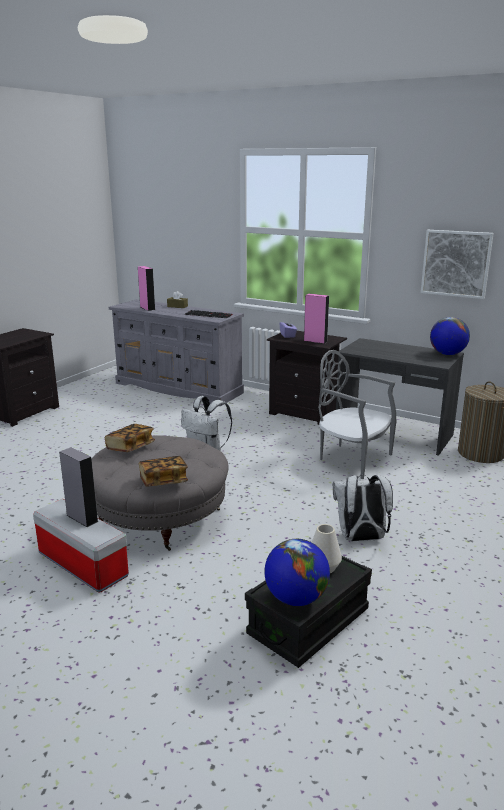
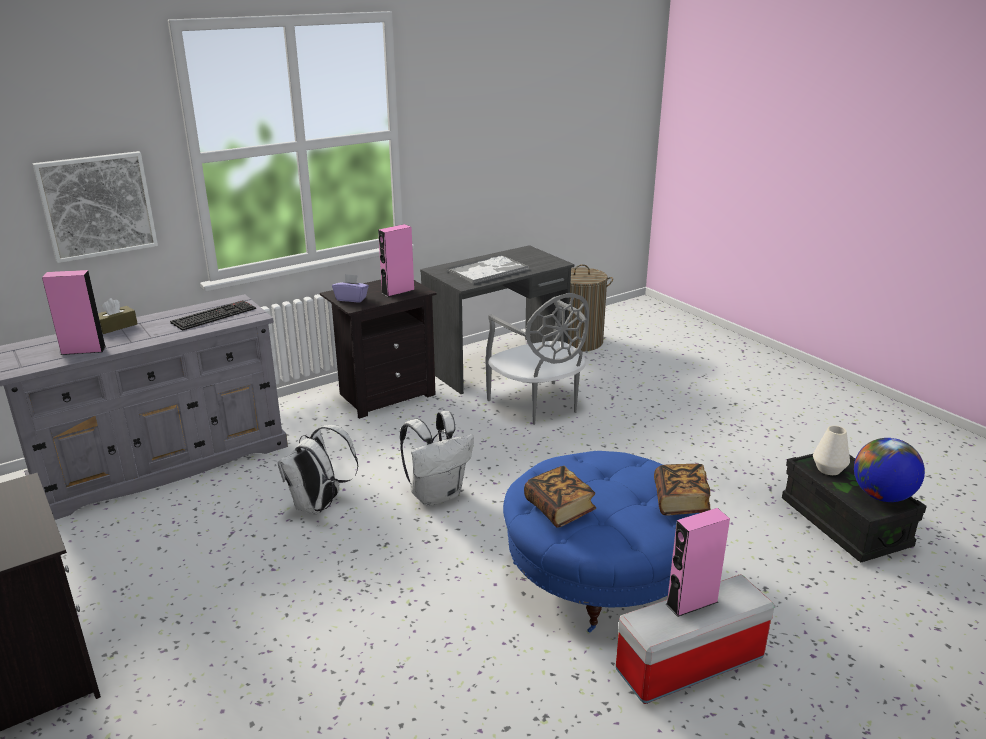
camera: 65 degrees left, 5 degrees up
(82, 518) = (691, 603): grey speaker -> pink speaker
(160, 517) = (599, 572): grey ottoman -> blue ottoman
(352, 459) = (538, 405): grey chair -> grey chair turned 90 degrees counterclockwise
(361, 538) = (710, 453): white backpack -> white backpack (319, 506)
(387, 351) = (488, 270): none -> tray
(447, 354) = (528, 251): globe -> none
(456, 263) = (495, 147): picture -> picture (97, 206)

